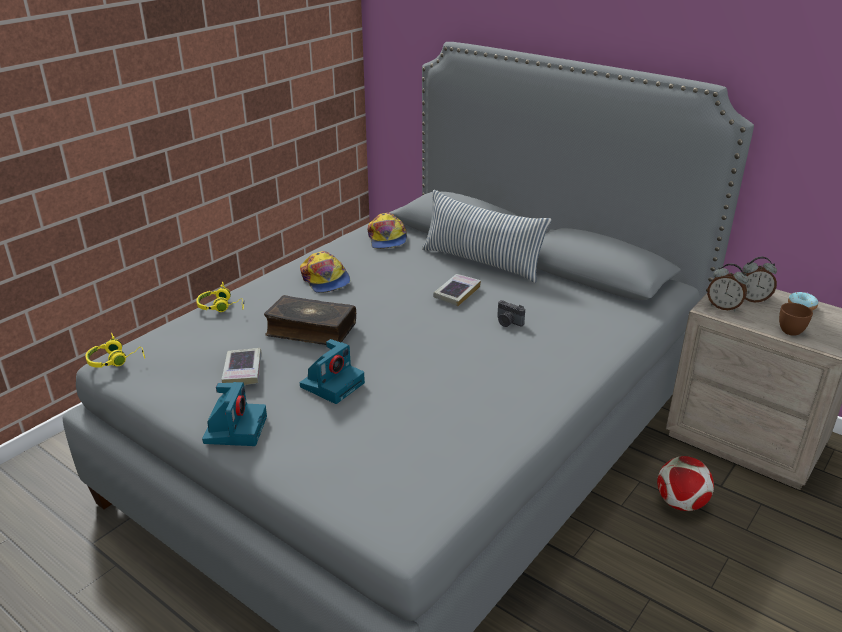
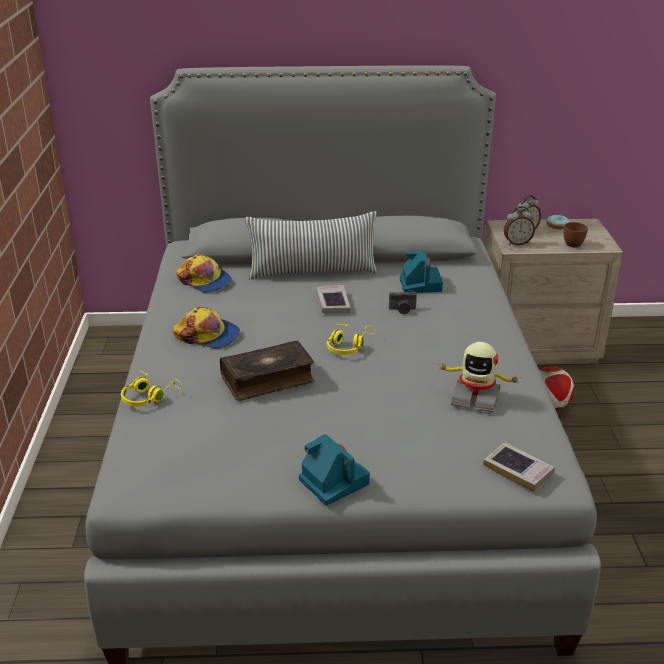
camera: 40 degrees left, 0 degrees up
(116, 360) = (128, 487): yellow headphones -> yellow headphones (349, 346)
(243, 371) = (267, 436): book -> book (518, 470)
(332, 384) = (351, 411): camera -> camera (420, 284)
(450, 425) = (475, 397): none -> toy robot

